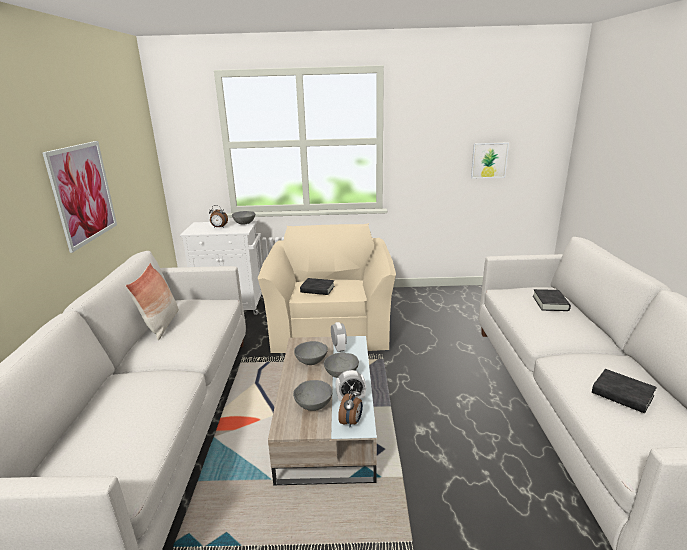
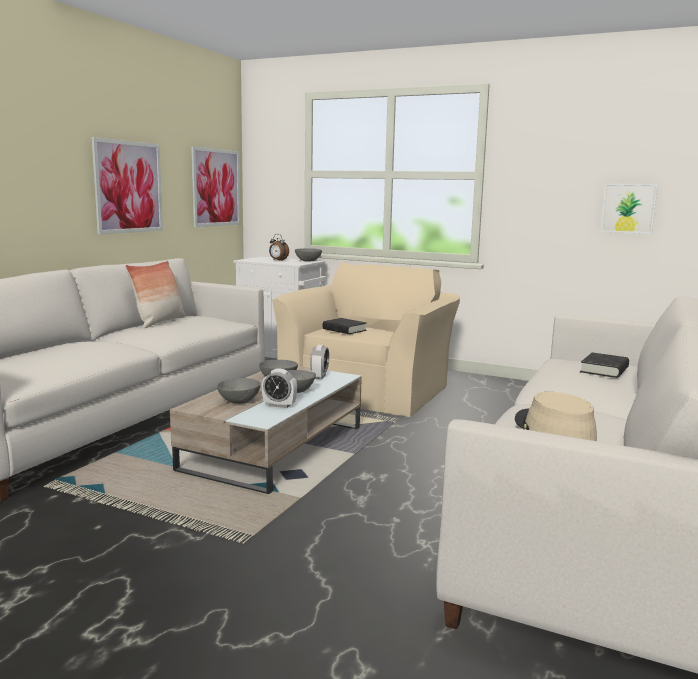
camera: 25 degrees right, 10 degrees down
(143, 167) = (216, 187): none -> picture
(351, 422) = (258, 416): alarm clock -> none
(622, 395) = (553, 430): black book -> beige hat

